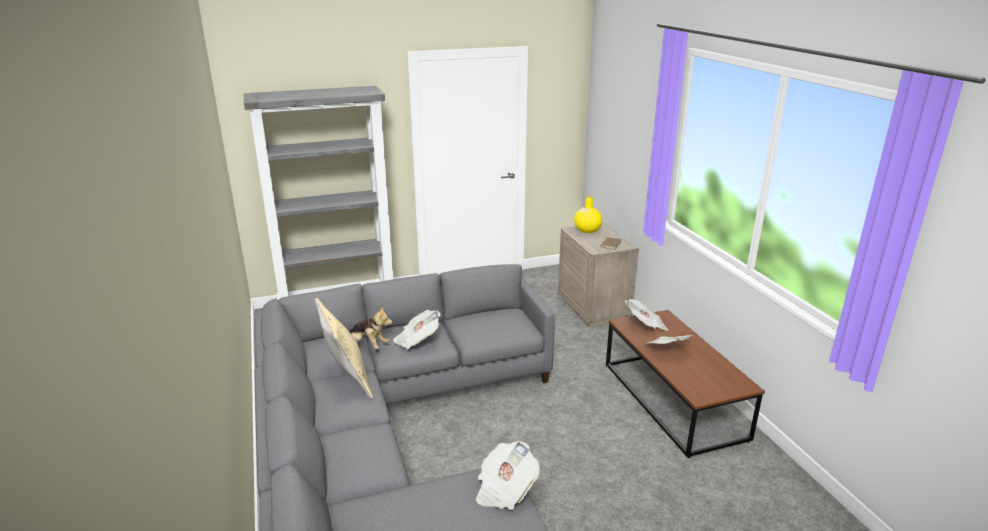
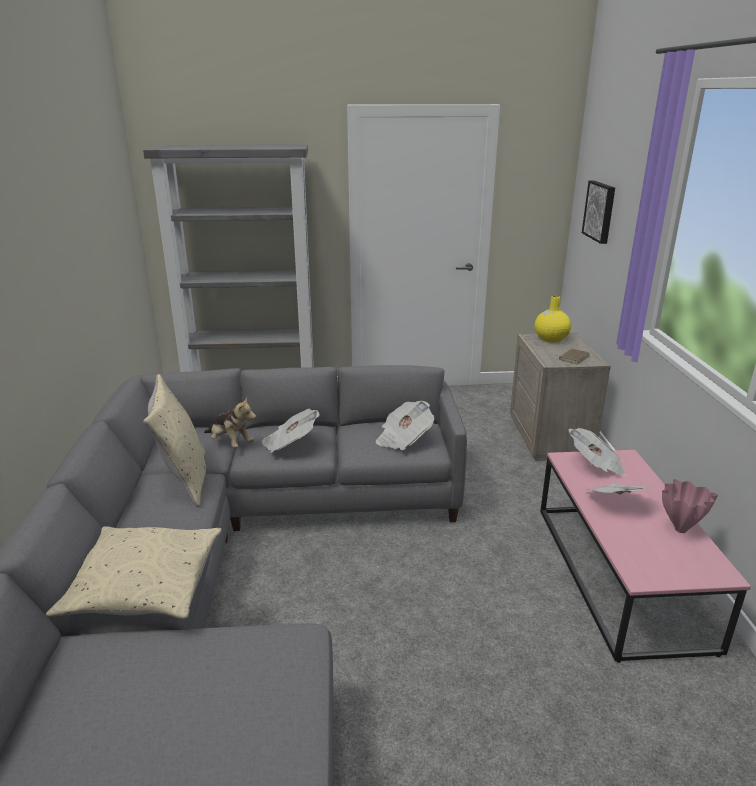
camera: 15 degrees right, 0 degrees up
(366, 460) = (144, 584): none -> beige pillow
(505, 489) = (294, 663): newspaper -> newspaper (403, 439)
(615, 129) = (600, 211): none -> picture
(673, 400) = (620, 574): brown coffee table -> pink coffee table
(713, 362) = (679, 529): none -> pink vase

